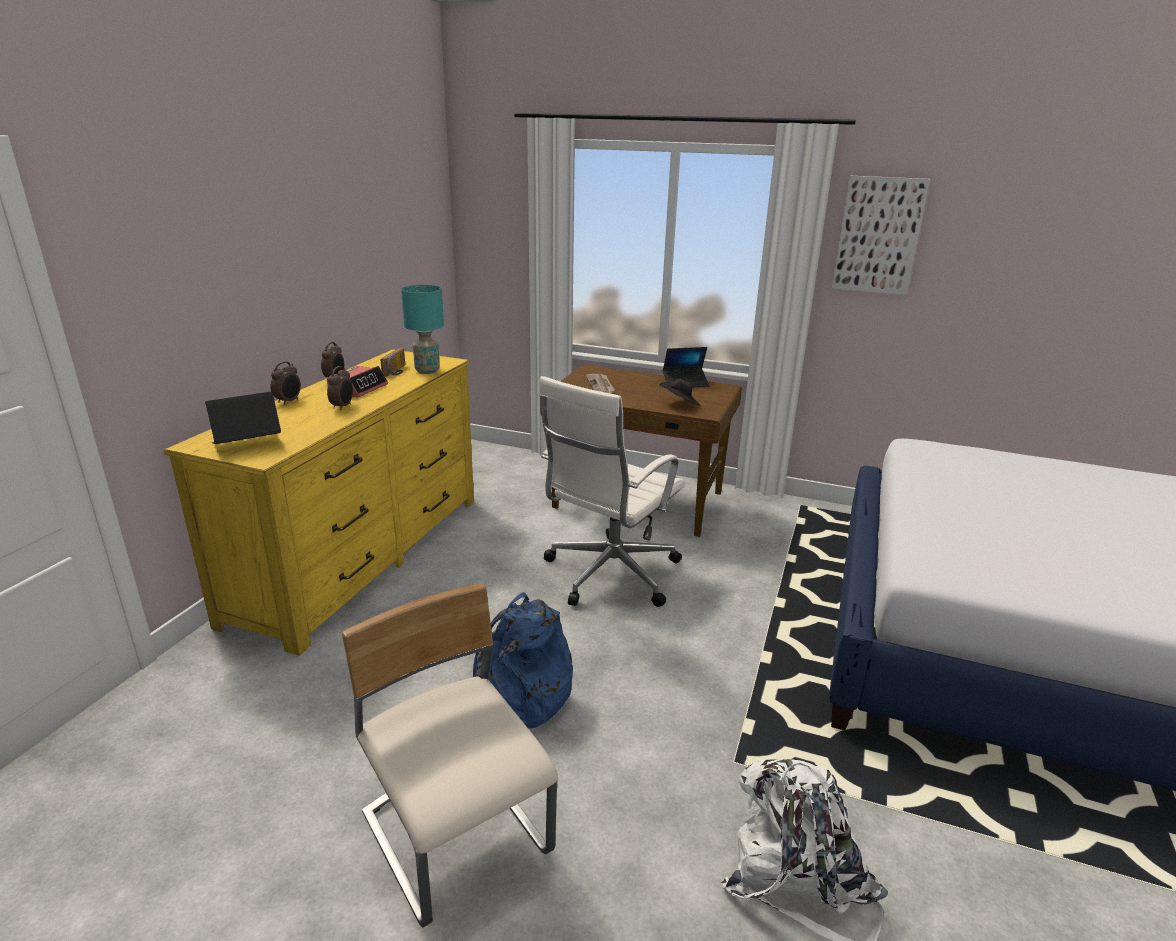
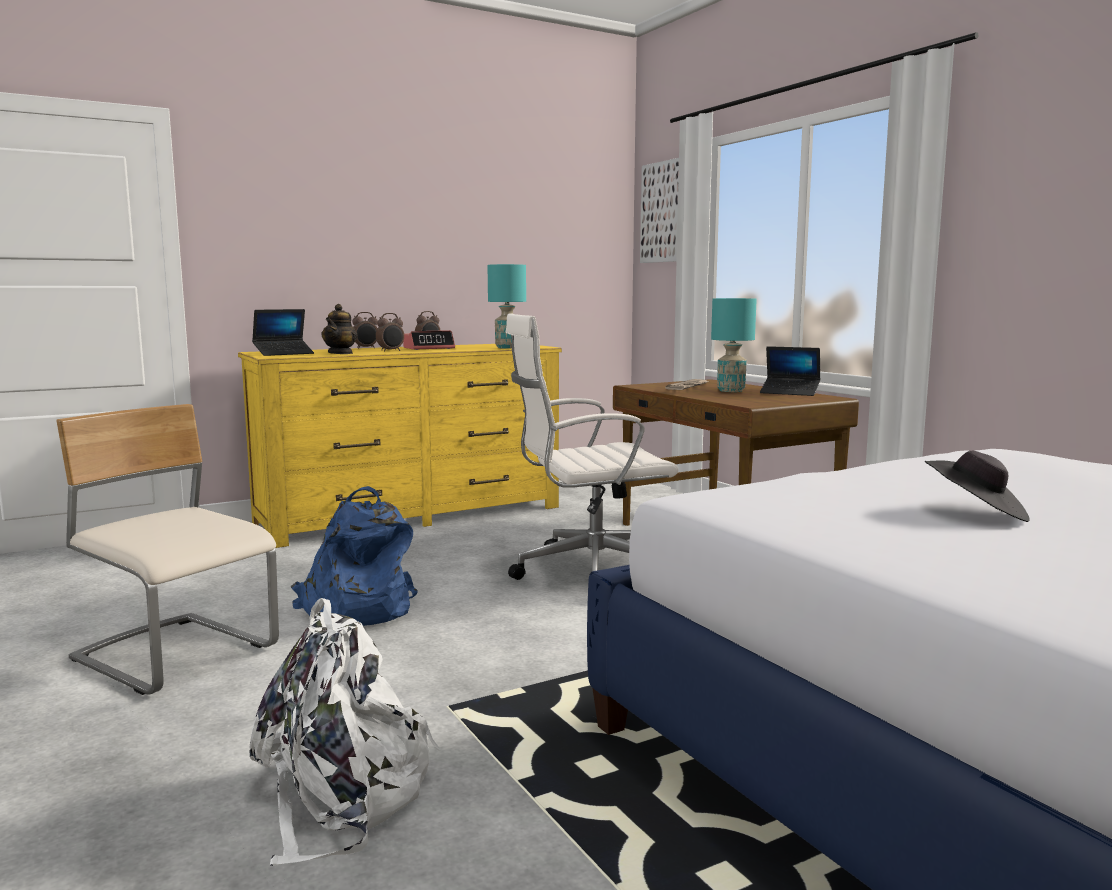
camera: 40 degrees right, 15 degrees down
(247, 444) = (283, 353): laptop -> laptop turned 135 degrees clockwise
(311, 428) = (341, 353): none -> teapot
(397, 371) = (484, 346): radio -> none
(457, 835) = (177, 655): beige chair -> beige chair turned 60 degrees counterclockwise
(644, 388) = (730, 391): none -> turquoise table lamp
(680, 404) = (738, 399): black hat -> black hat (976, 513)
(878, 235) = (1031, 181): picture -> picture (662, 212)

